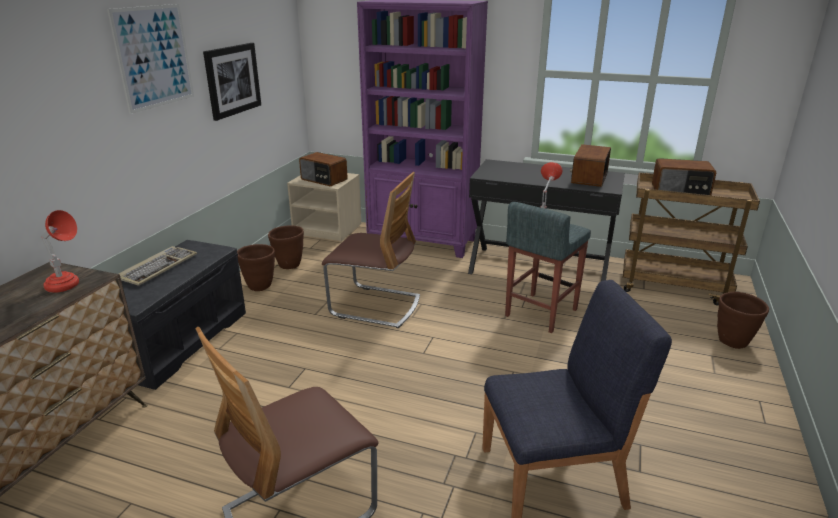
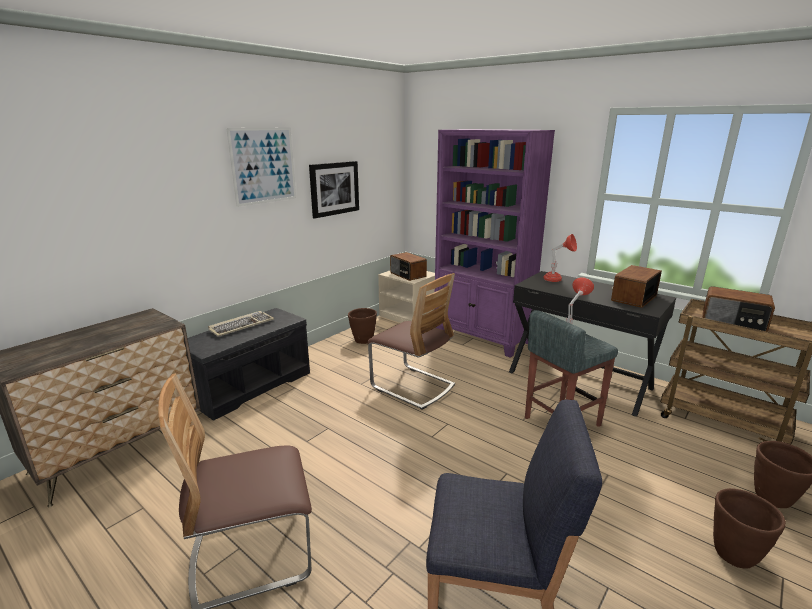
camera: 20 degrees right, 5 degrees down
(68, 288) = (144, 329): red table lamp -> red table lamp (557, 280)
(260, 286) = (332, 353): brown planter -> brown planter (734, 554)

